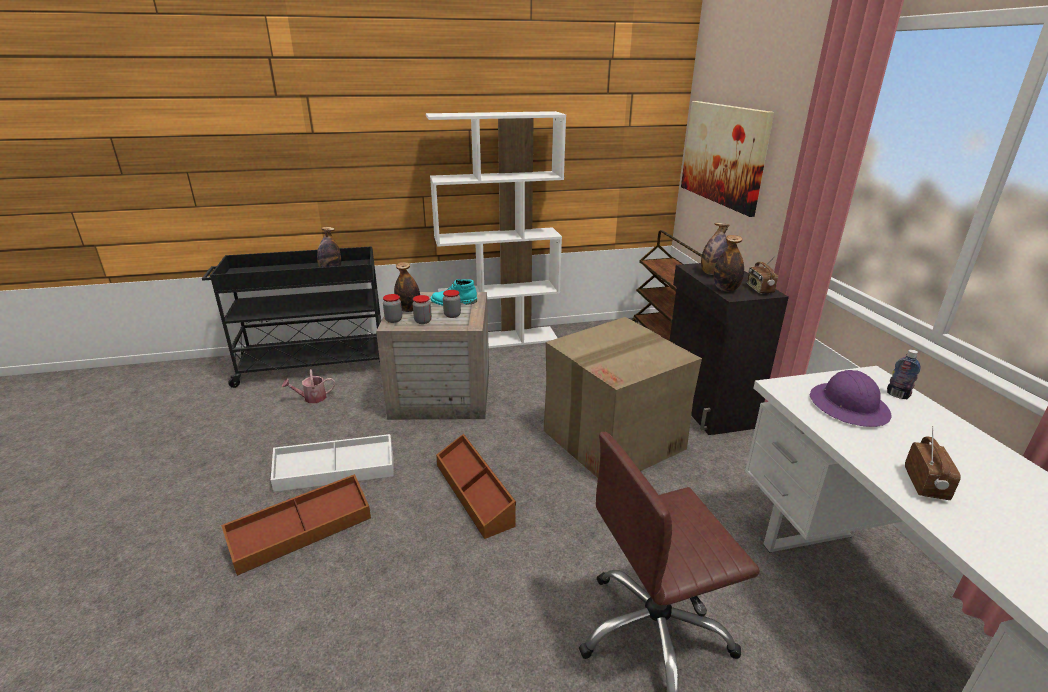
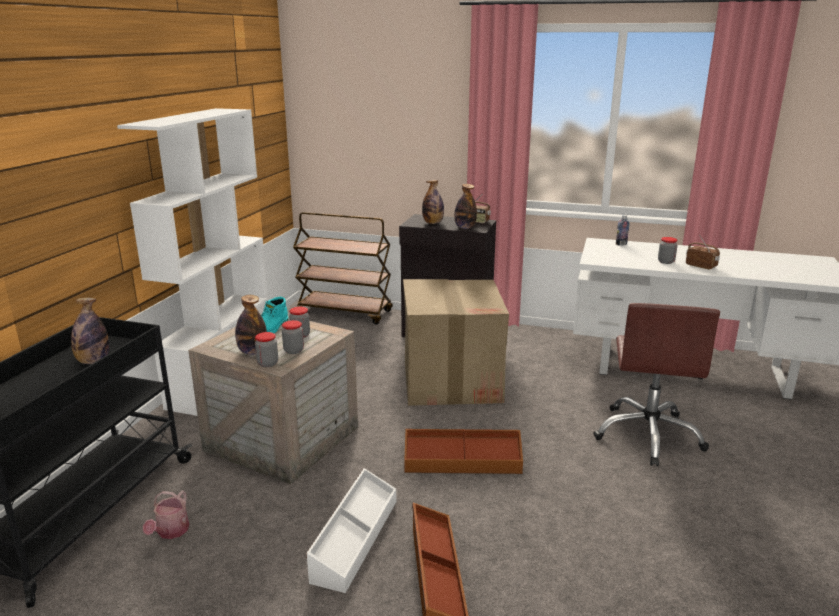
camera: 60 degrees left, 5 degrees down
(723, 154) = (356, 130): picture -> none
(848, 406) = (625, 255): purple hard hat -> none
(885, 446) = (666, 262): none -> jar

